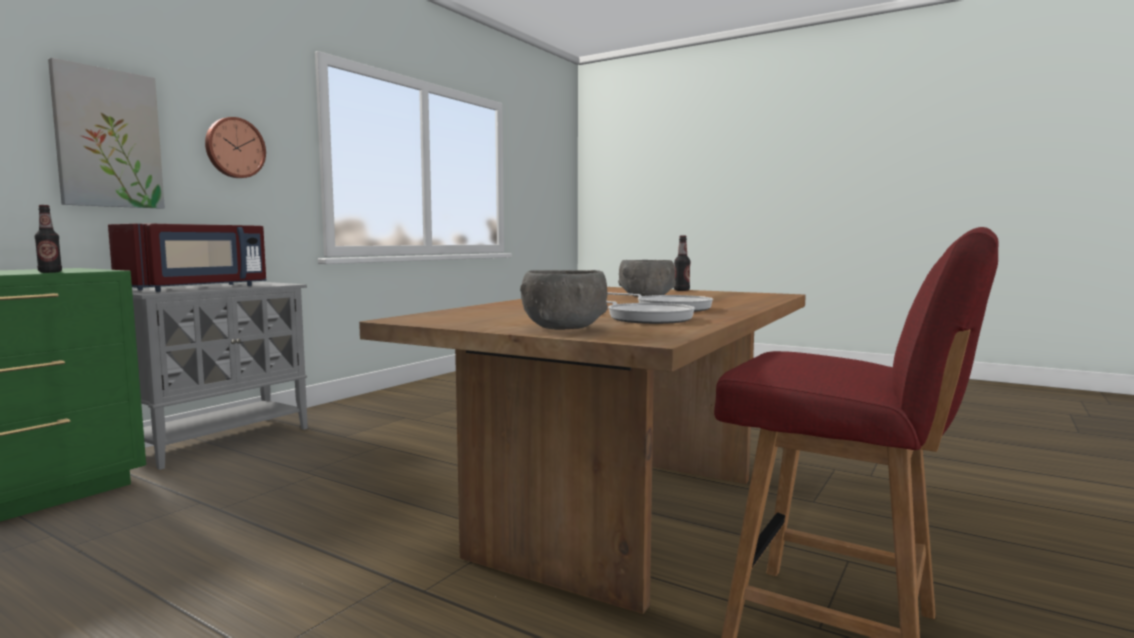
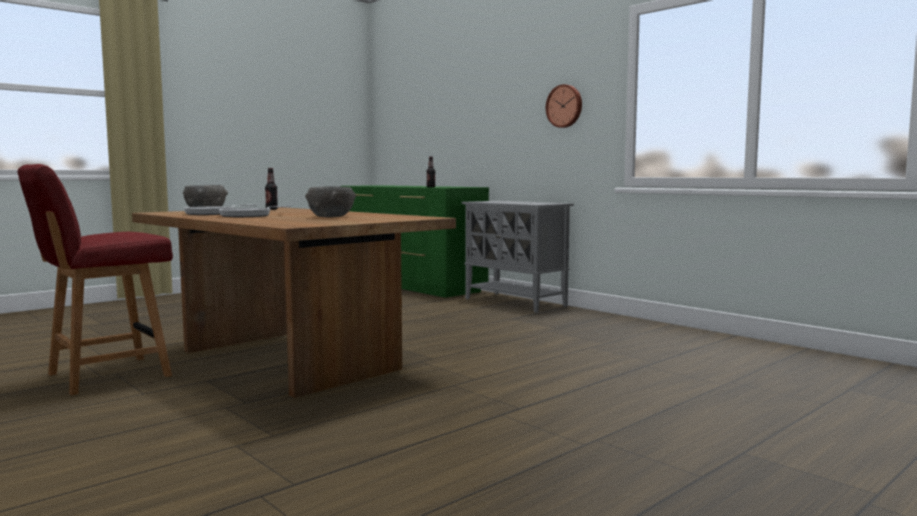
camera: 105 degrees right, 0 degrees up
(108, 139) = (506, 115): picture -> none
(197, 288) = (506, 202): red microwave -> none
(681, 290) = (378, 220): bottle -> bottle (271, 209)

